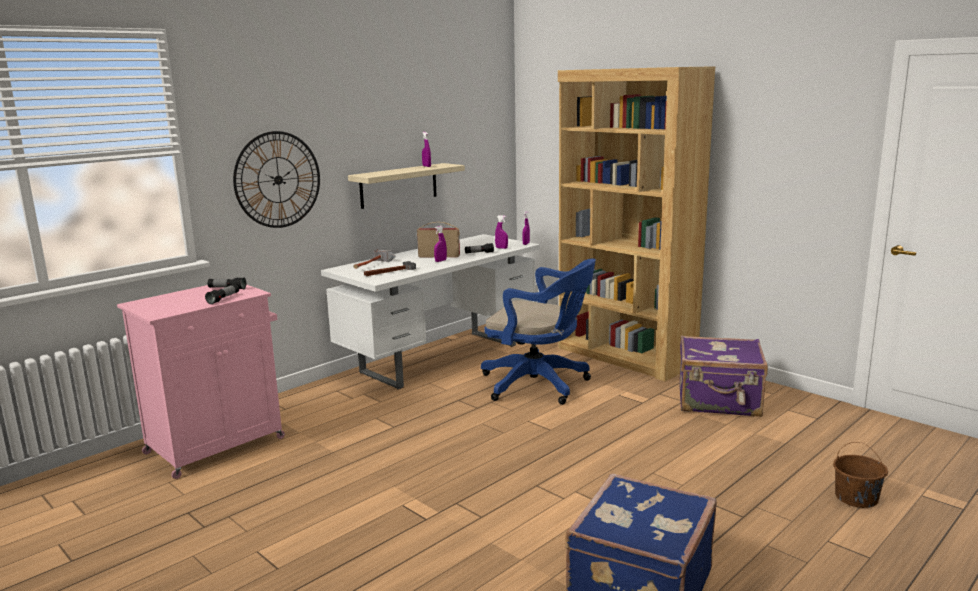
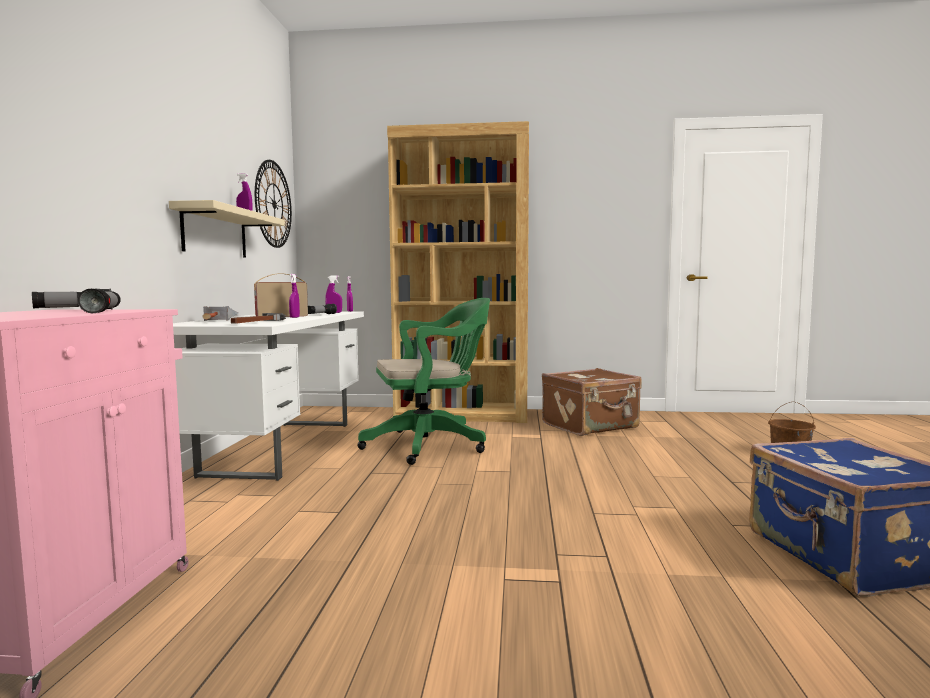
camera: 40 degrees left, 10 degrees down
(278, 180) = (90, 175): wall clock -> wall clock (273, 204)
(540, 385) = (431, 445): blue office chair -> green office chair
(719, 402) = (591, 426): purple suitcase -> brown suitcase

